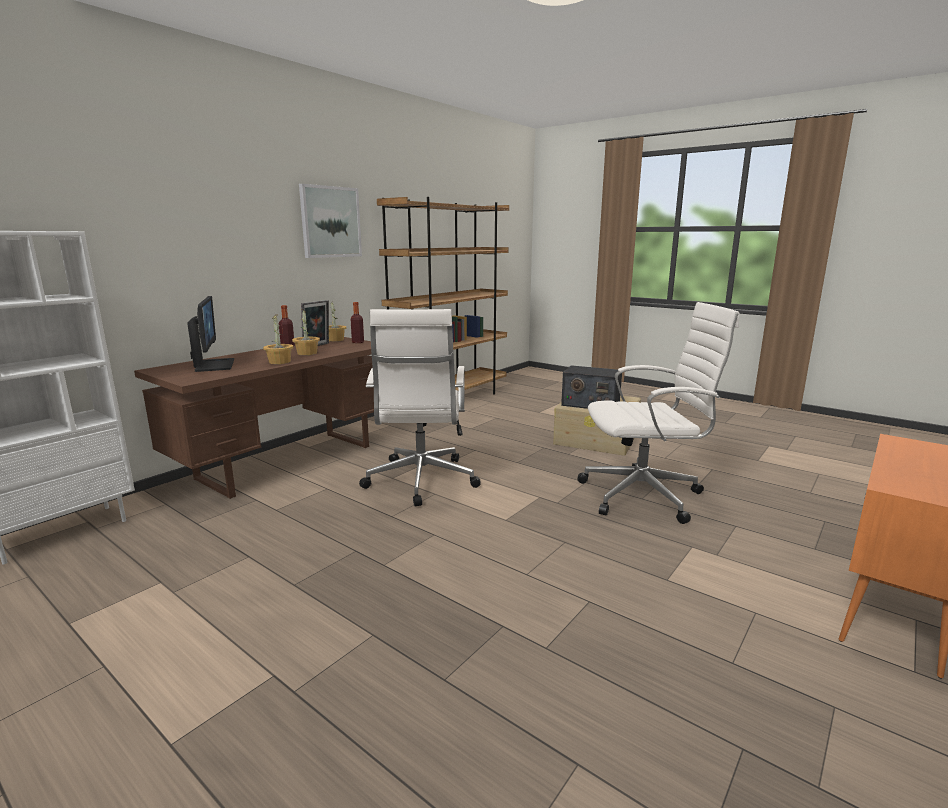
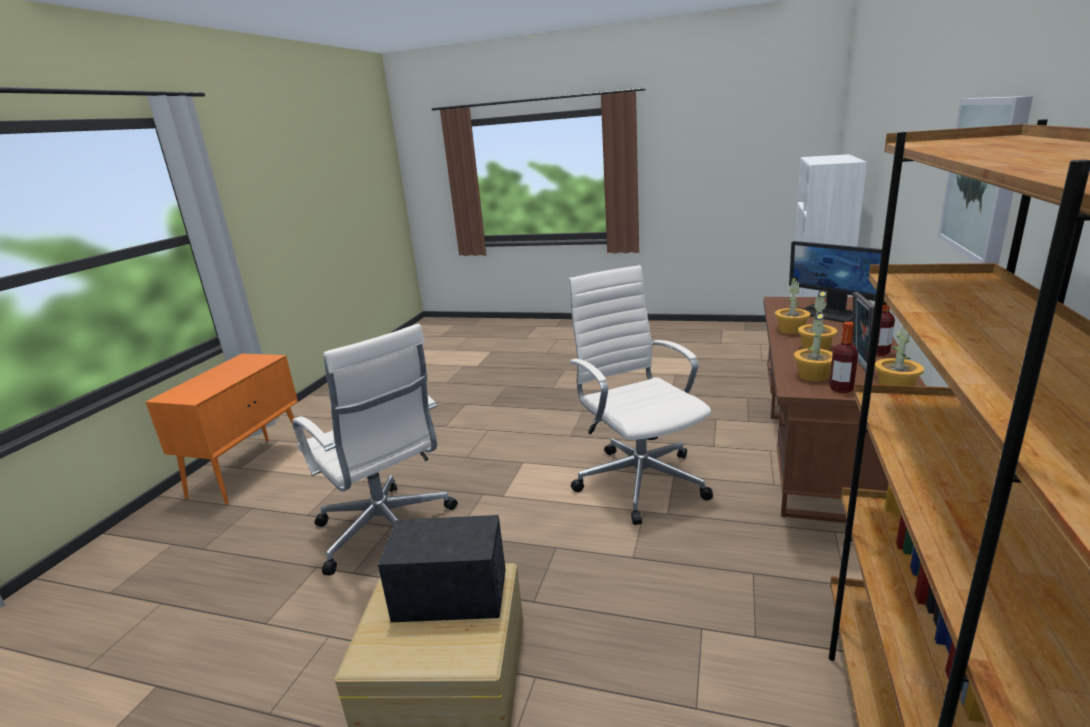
camera: 160 degrees right, 5 degrees up
(351, 346) = (813, 375): none -> potted plant
(644, 495) = (387, 532): white office chair -> white office chair turned 105 degrees counterclockwise

